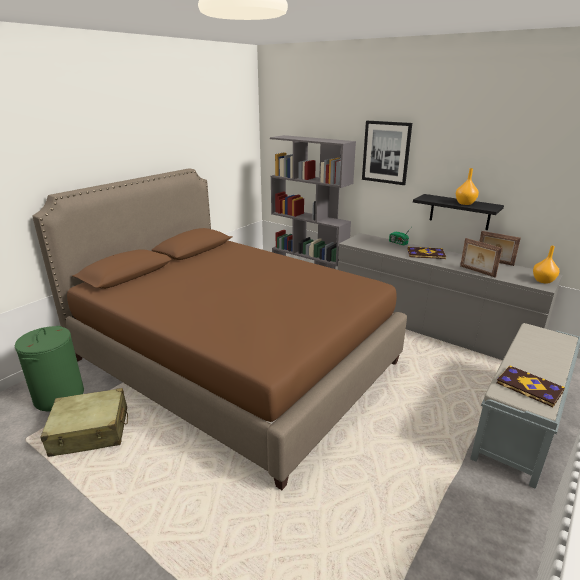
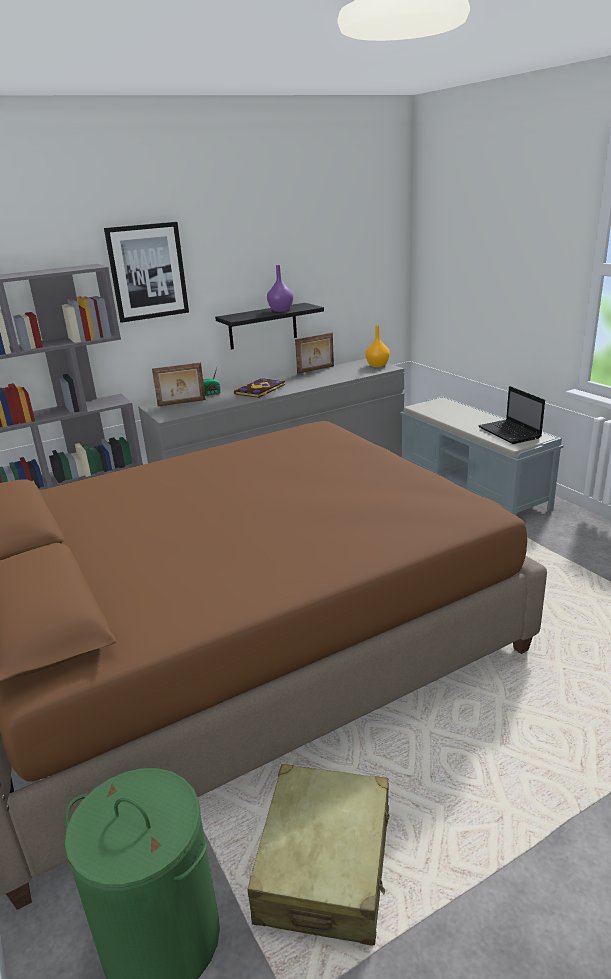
camera: 65 degrees left, 0 degrees up
(465, 203) = (281, 310): orange vase -> purple vase
(477, 271) = (332, 380): picture frame -> picture frame (182, 403)
(529, 387) = (510, 433): book -> laptop

